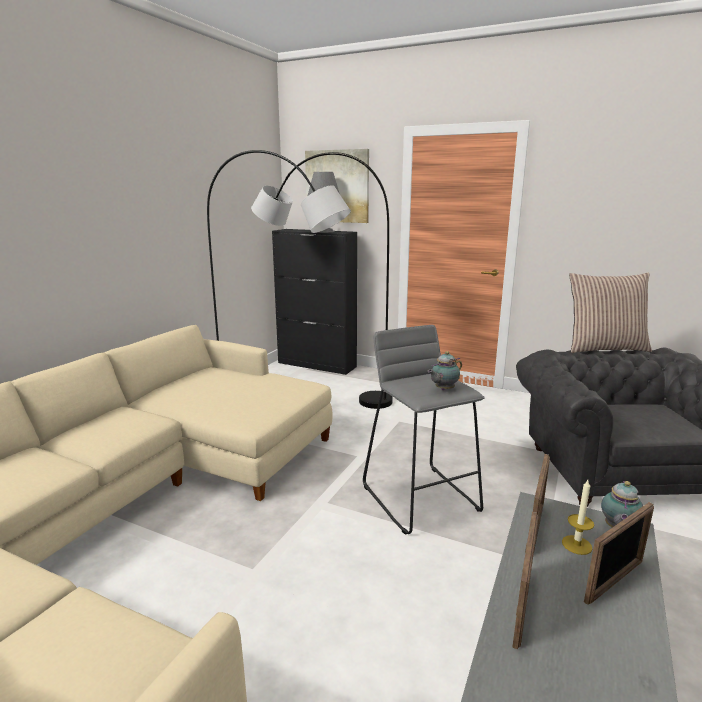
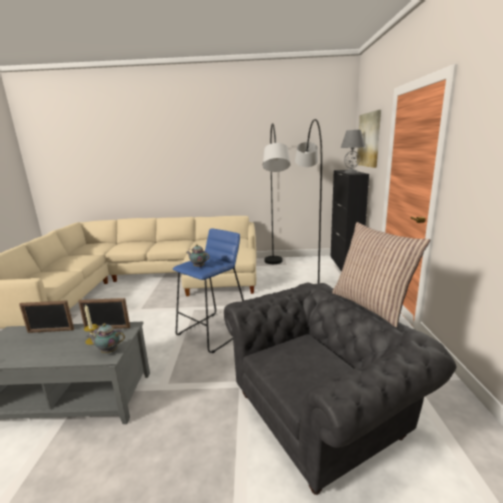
camera: 65 degrees right, 0 degrees up
(420, 497) = (214, 332): grey stool -> blue stool
(614, 581) = (63, 351): picture frame -> none

